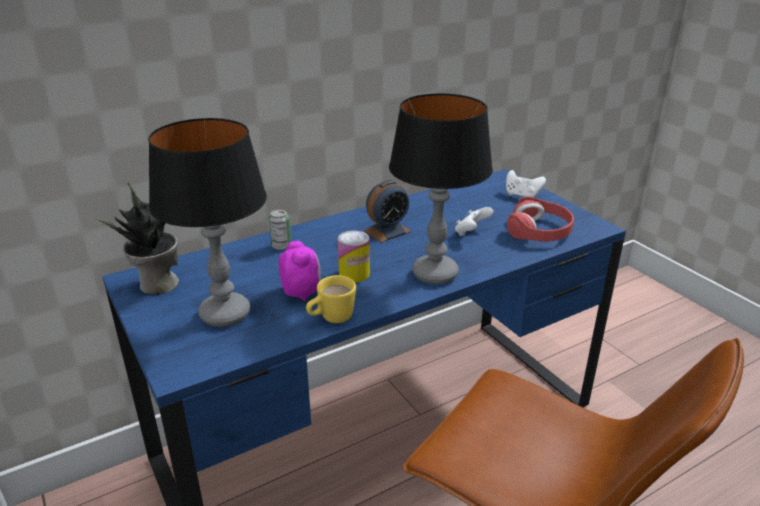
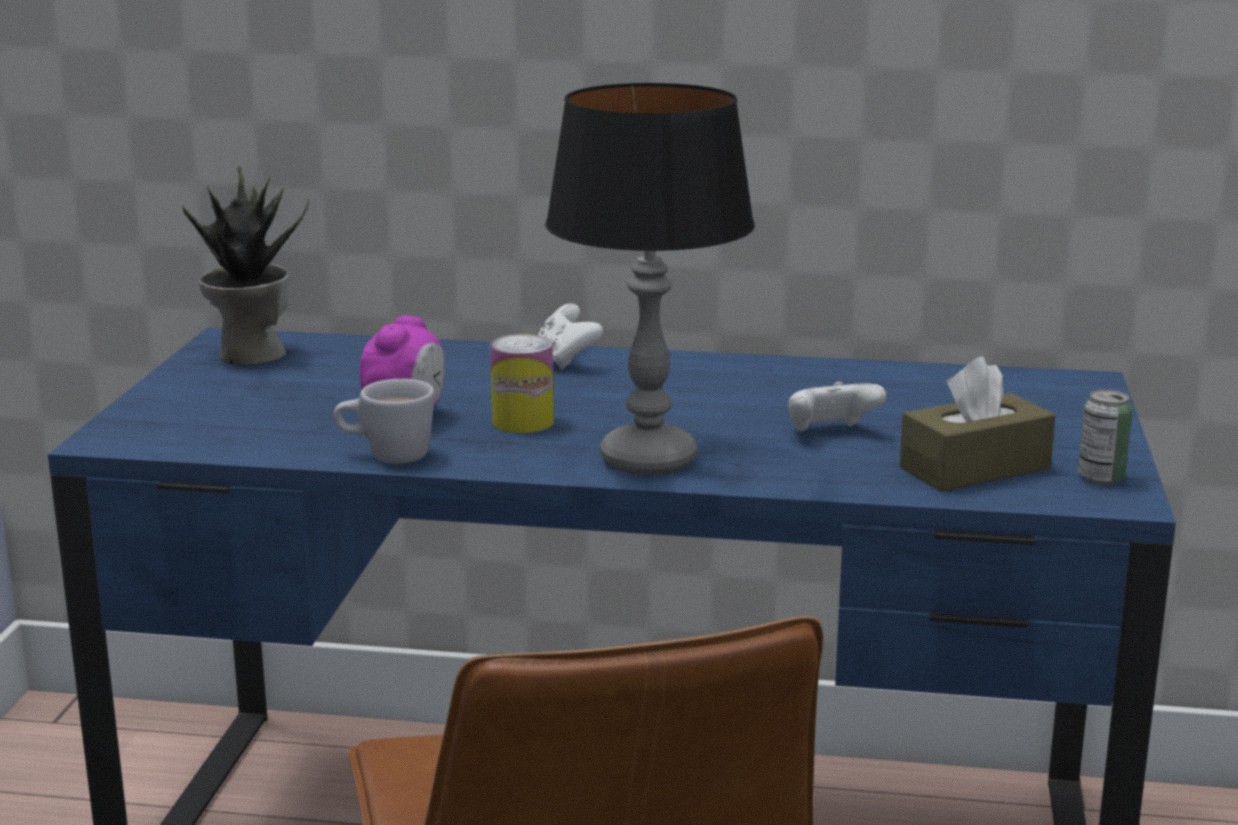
camera: 40 degrees right, 10 degrees down
(225, 314) = (266, 407): table lamp -> none
(281, 246) = (485, 362): can -> can (1101, 478)
(331, 319) = (386, 456): yellow mug -> white mug
(387, 231) = (687, 390): alarm clock -> none
(522, 196) = (1058, 415): white game controller -> white game controller (565, 361)
(539, 231) = (974, 468): red headphones -> brown tissue box

